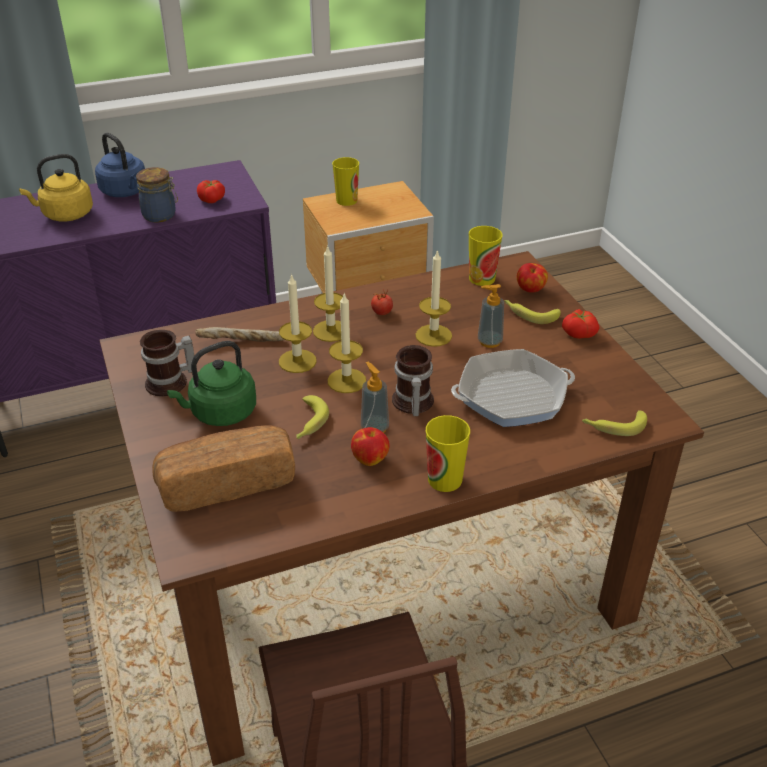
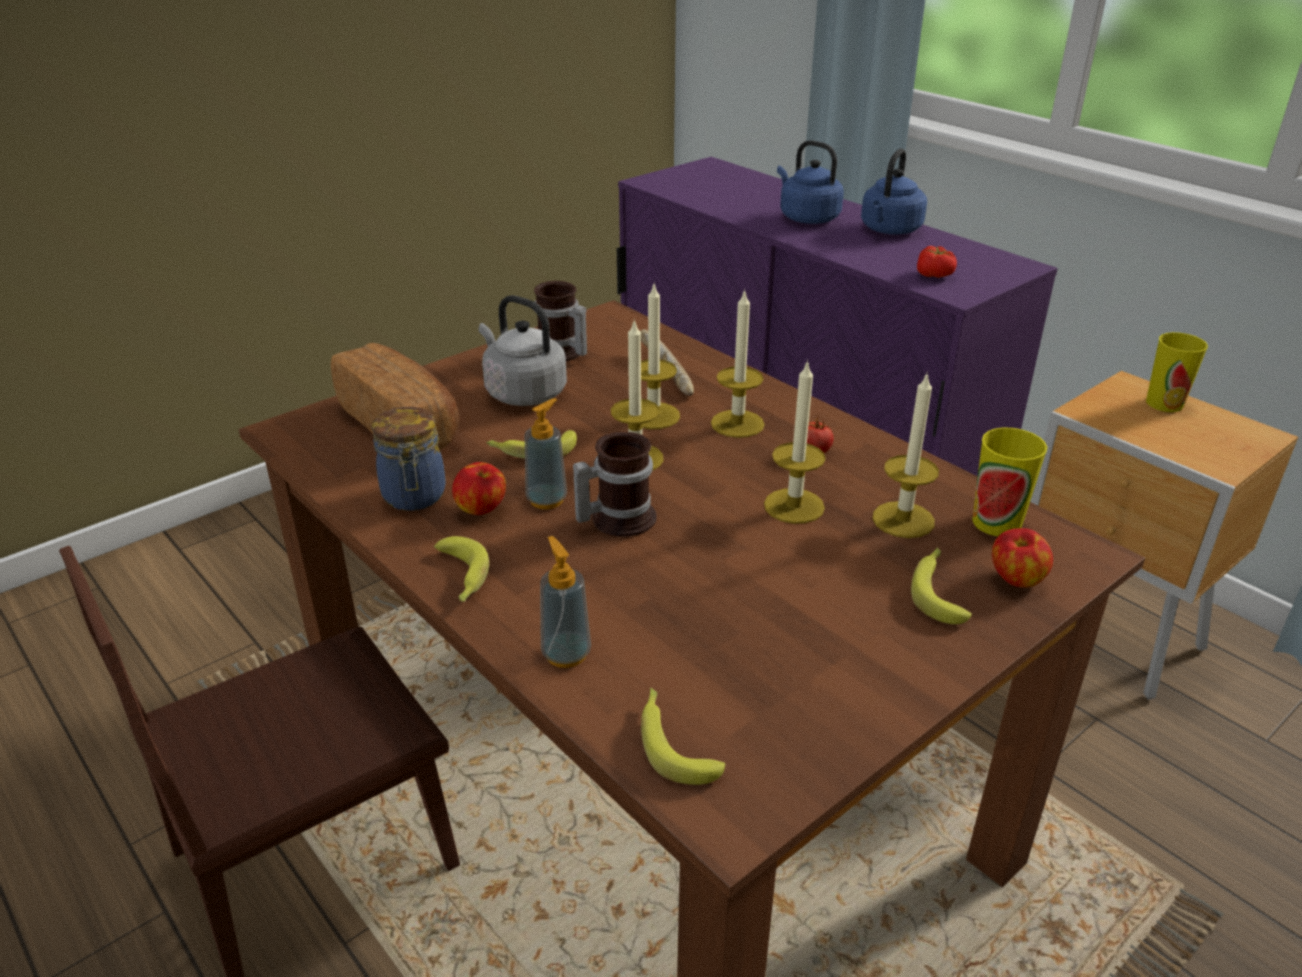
camera: 70 degrees right, 5 degrees down
(65, 215) = (806, 218): yellow kettle -> blue kettle
(161, 215) = (863, 258): jar -> jar (414, 497)
(220, 413) = (522, 392): green kettle -> grey kettle
(445, 479) = (462, 578): cup -> banana
(465, 305) = (903, 520): none -> candle
(489, 341) = (820, 561): soap dispenser -> soap dispenser (566, 654)
(512, 396) = (690, 609): frying pan -> none
(579, 333) = (931, 659): tomato -> none

